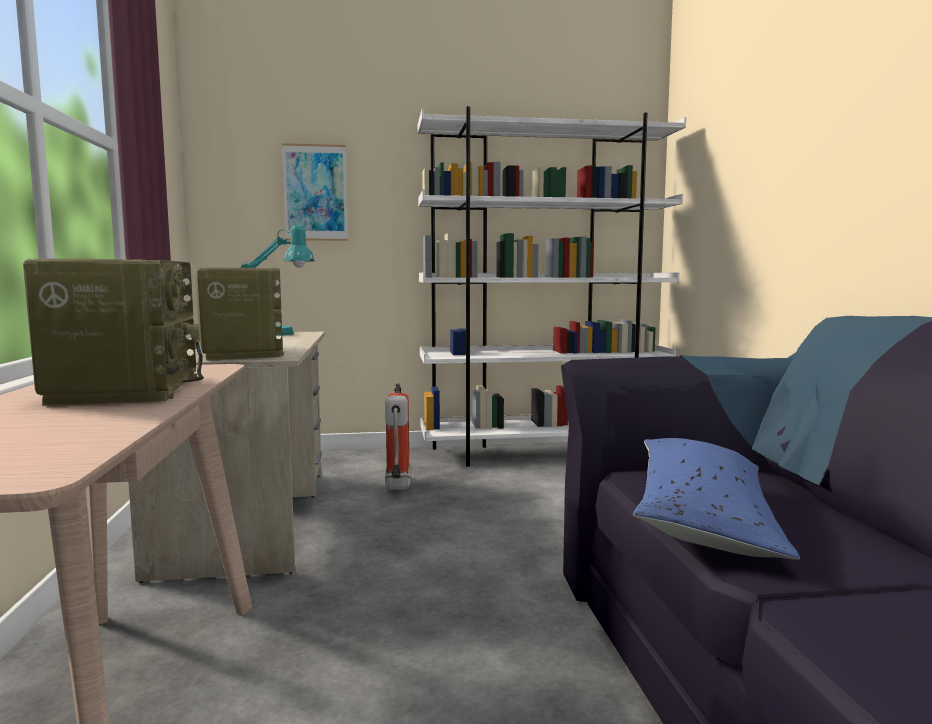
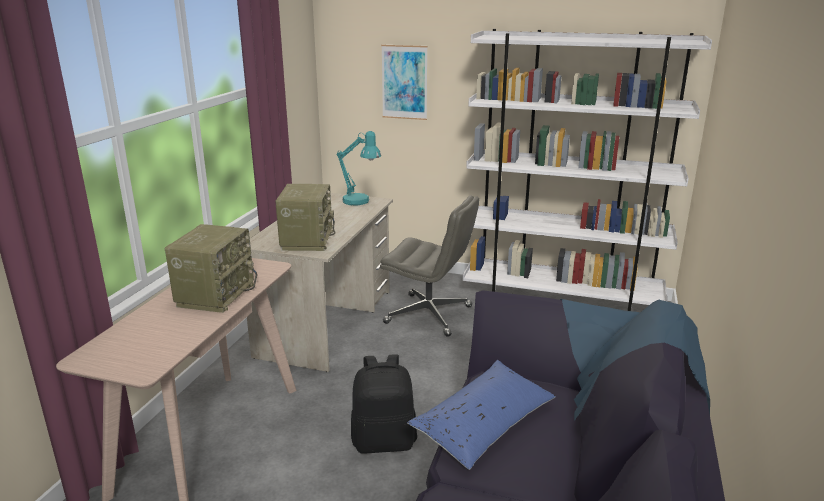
camera: 25 degrees right, 15 degrees up
(398, 487) = (430, 315): fire extinguisher -> grey office chair
(464, 640) = (384, 441): none -> black backpack

